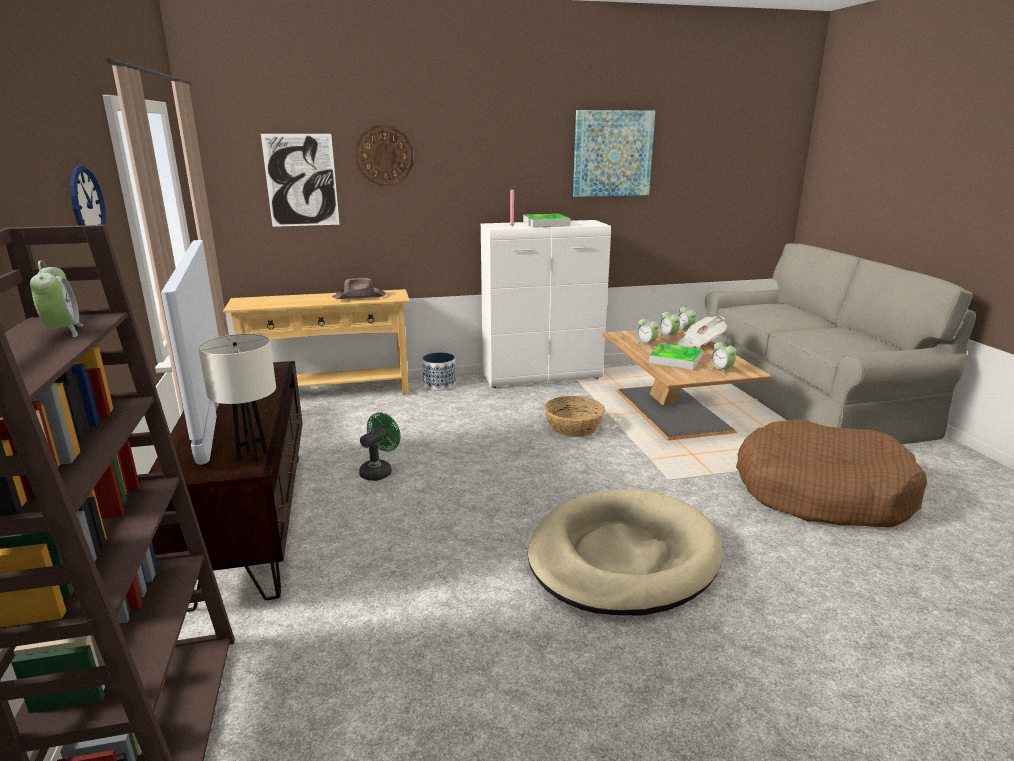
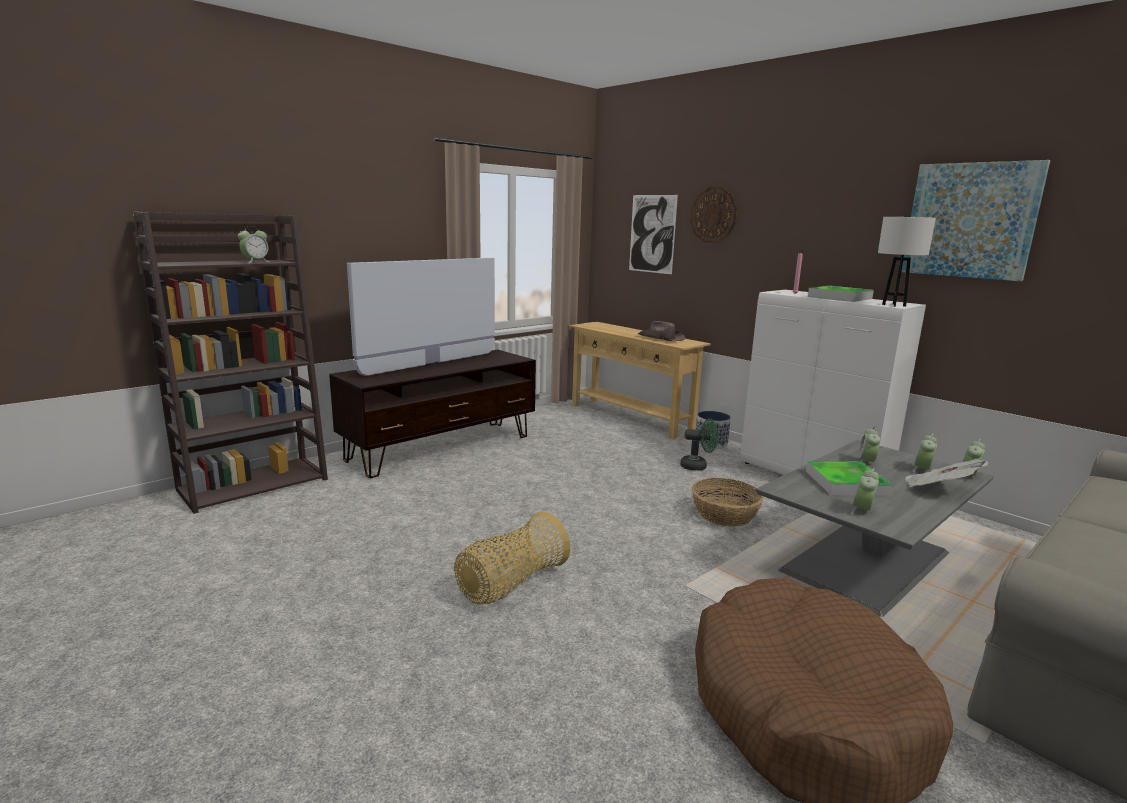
camera: 60 degrees right, 5 degrees down
(87, 204) = (394, 220): wall clock -> none
(252, 456) = (382, 381): white table lamp -> white table lamp (894, 305)
(379, 471) = (539, 462): green fan -> green fan (698, 466)
(623, 557) = (510, 584): beige dog bed -> basket
(674, 411) = (865, 563): brown coffee table -> grey coffee table

